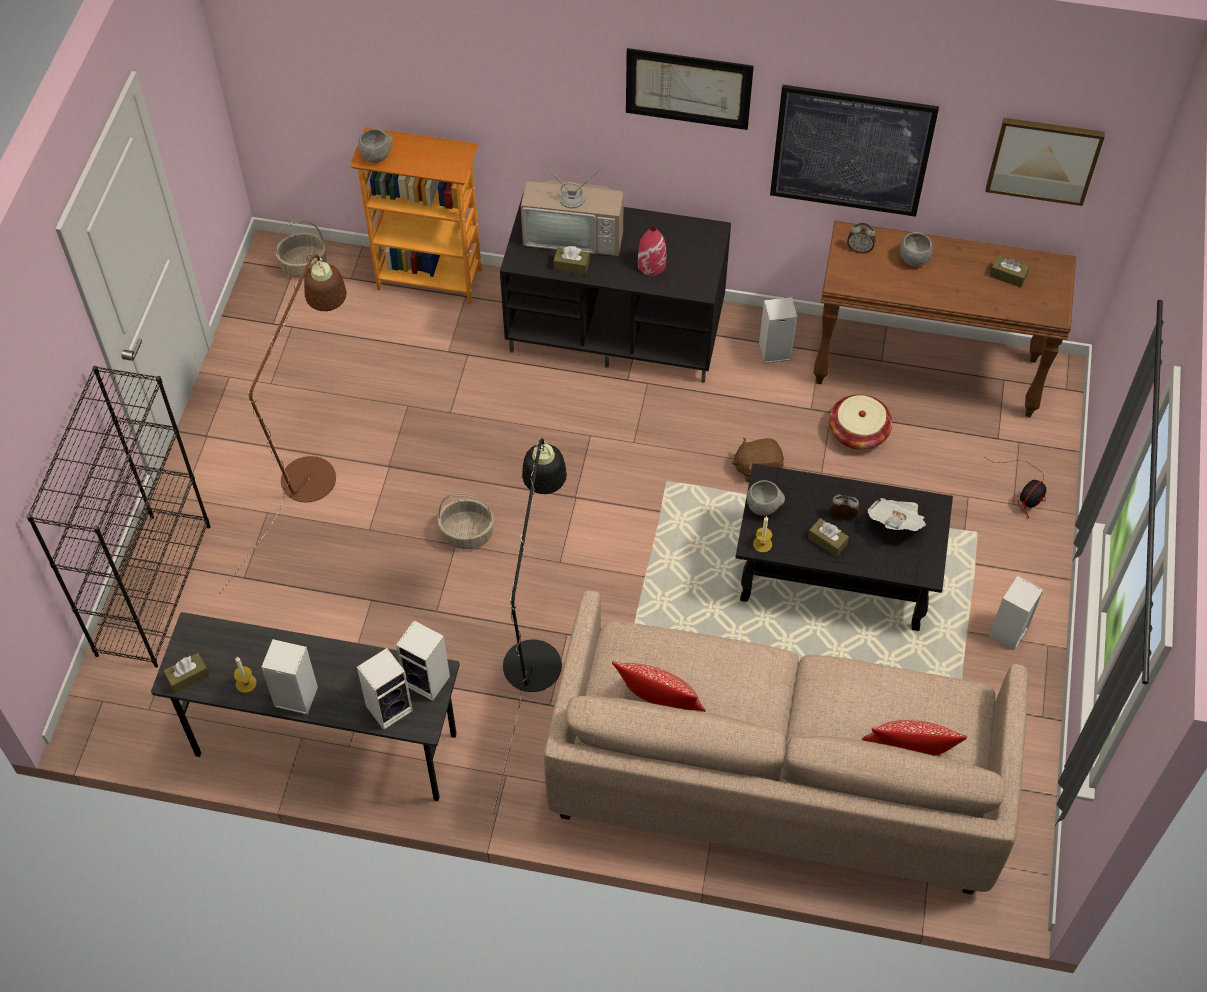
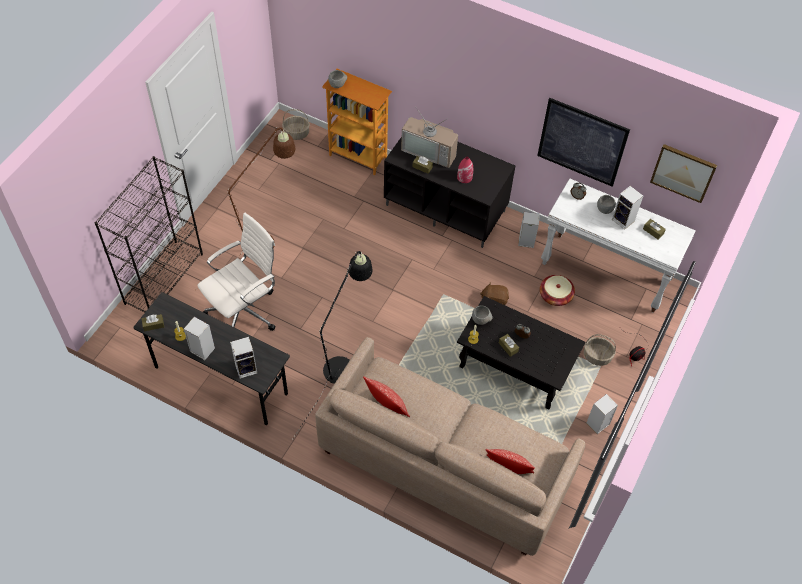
camera: 15 degrees right, 0 degrees up
(323, 608) = (244, 311): none -> white office chair
(428, 681) = (271, 360): speaker -> speaker (624, 220)
(467, 533) = (330, 293): basket -> basket (597, 356)
(688, 88) = (501, 88): picture -> none
(896, 523) = (549, 347): newspaper -> none
(927, 370) = (606, 272): brown console table -> white console table

